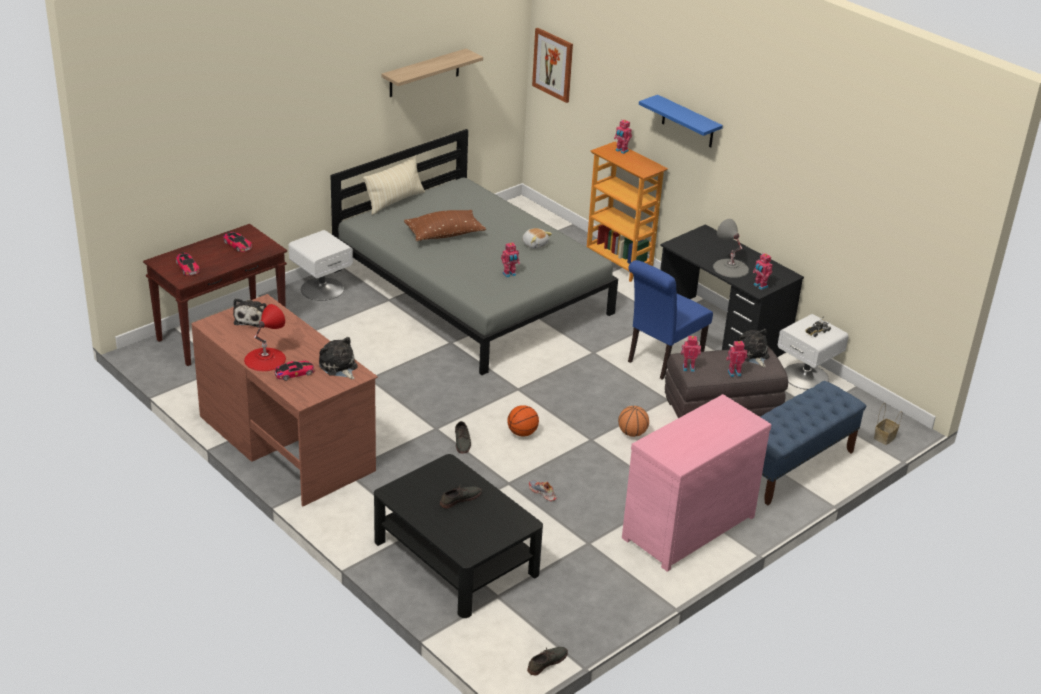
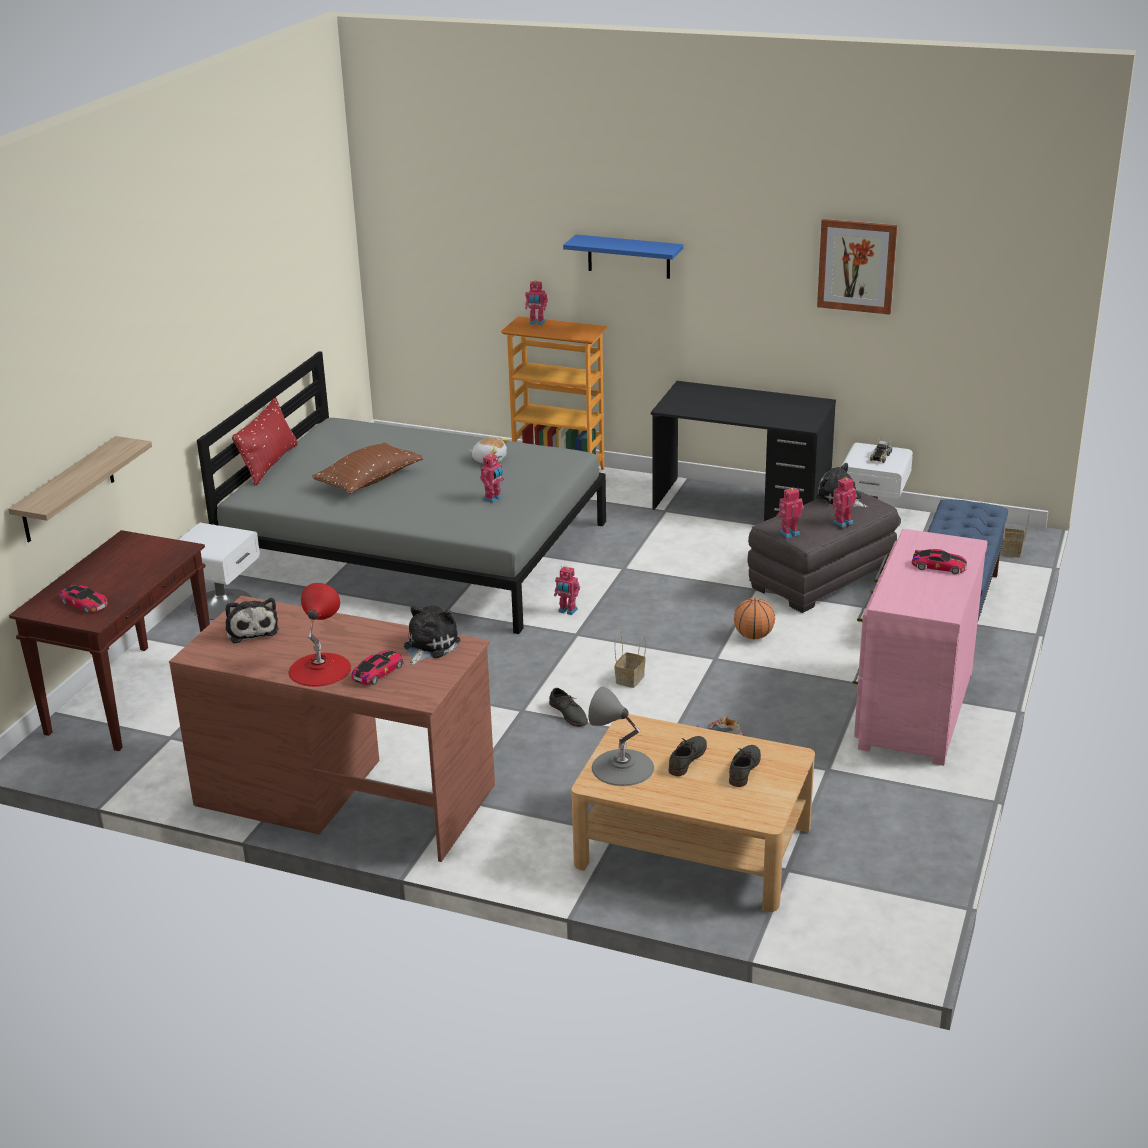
camera: 25 degrees left, 5 degrees down
(237, 245) = (129, 558): toy car -> toy car (939, 566)
(339, 367) = (429, 646): plush toy -> plush toy turned 90 degrees clockwise
(395, 201) = (269, 464): beige pillow -> red pillow
(424, 73) = (266, 280): shelf -> shelf (68, 490)
(455, 557) = (693, 846): black coffee table -> beige coffee table
(522, 433) = (630, 679): basketball -> basket
(547, 662) = (920, 920): grey shoe -> grey shoe (743, 768)
(553, 64) = (400, 244): picture -> picture (857, 266)
(661, 359) = (706, 551): blue chair -> none
(730, 268) = (752, 413): grey table lamp -> grey table lamp (622, 767)
(760, 286) = (803, 421): toy robot -> toy robot (567, 611)

